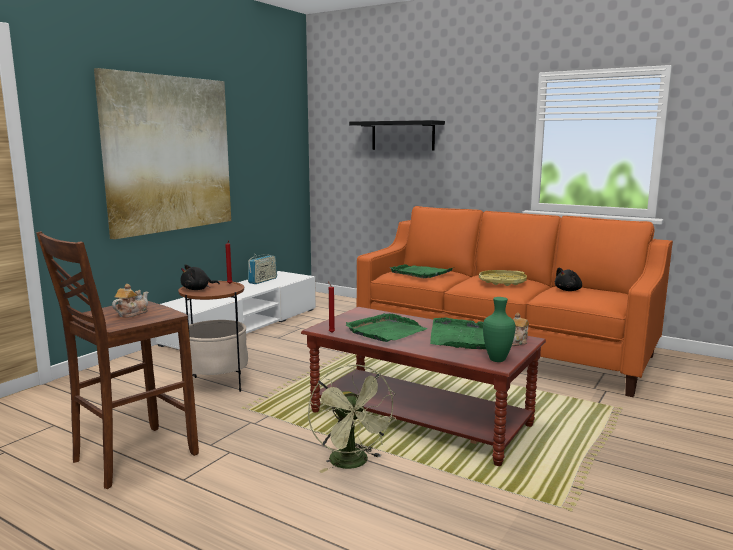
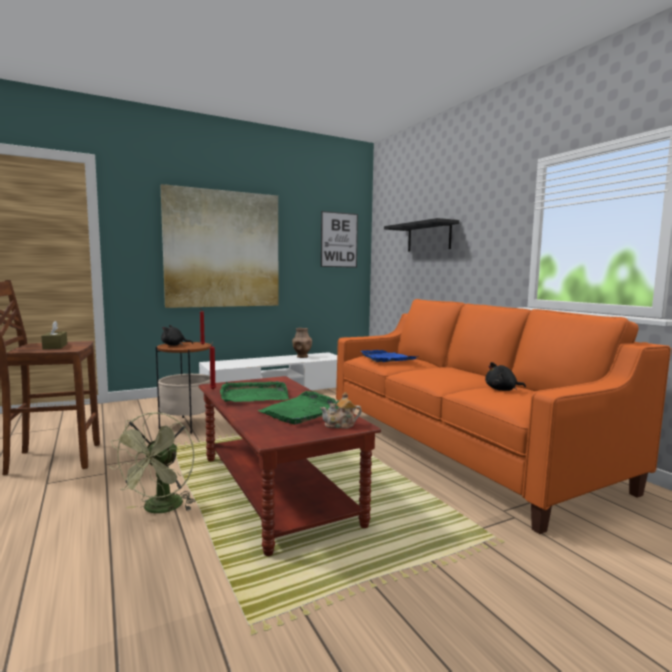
camera: 30 degrees right, 5 degrees down
(131, 313) = (55, 346): teapot -> brown tissue box
(263, 280) = (302, 357): radio -> brown vase
(281, 134) = (339, 240): none -> picture
(421, 273) = (387, 358): green tray -> blue tray
(498, 359) = (282, 435): green vase -> none
(502, 282) = (445, 373): yellow tray -> none

